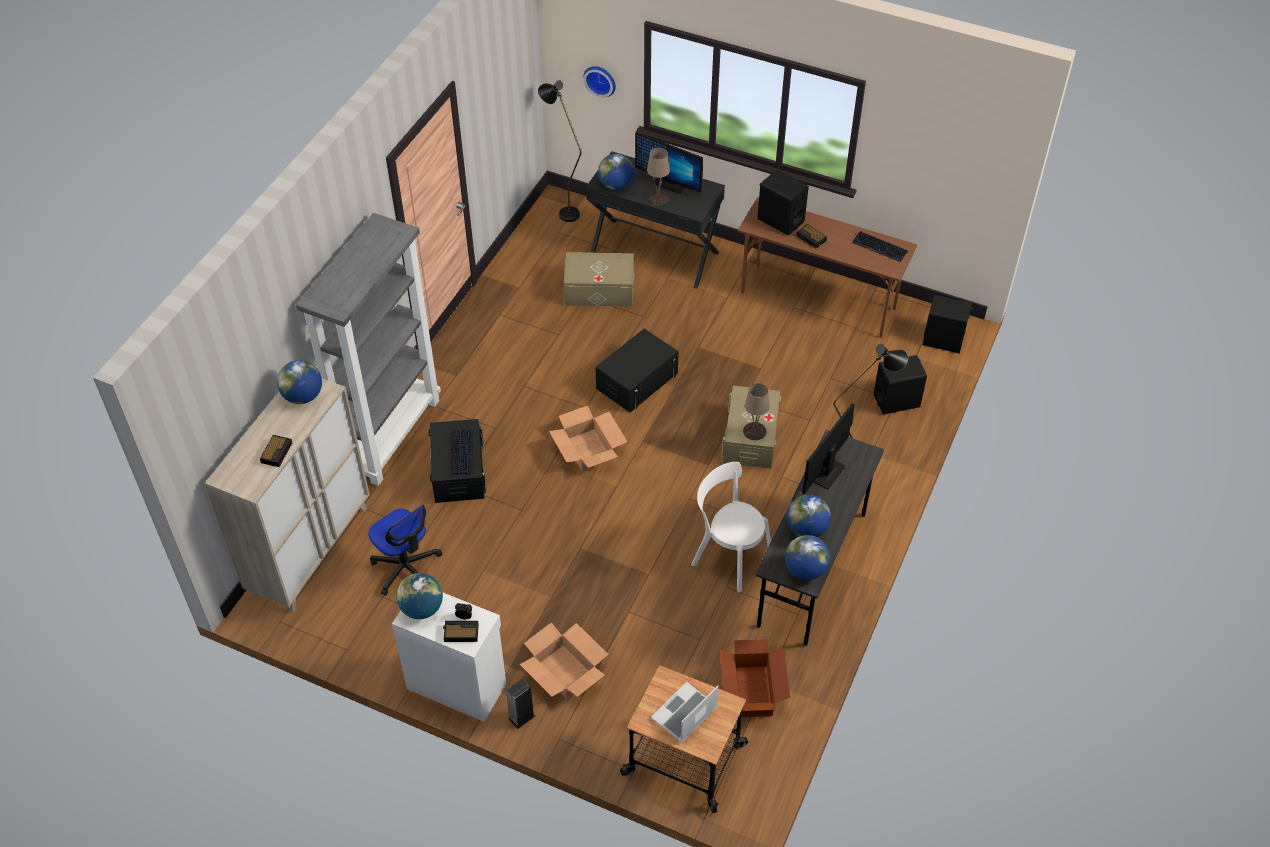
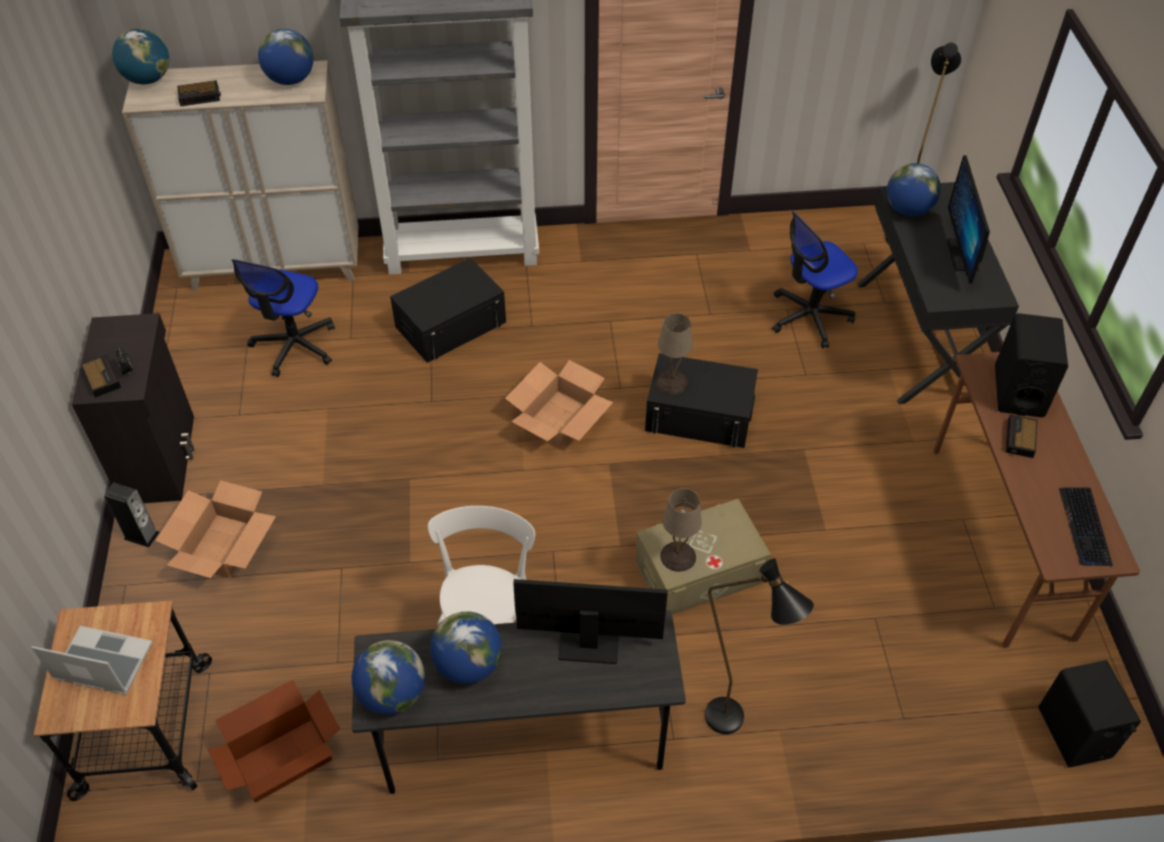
camera: 60 degrees right, 0 degrees up
(422, 608) = (123, 331): globe -> globe (148, 79)
(456, 685) = (161, 458): white cabinet -> black cabinet
(463, 453) = (446, 301): keyboard -> none
(599, 290) = (809, 317): beige storage box -> office chair
(601, 79) = (1006, 80): wall clock -> none
(657, 198) = (926, 254): beige table lamp -> beige table lamp (671, 381)
(896, 401) = (903, 720): black speaker -> none

